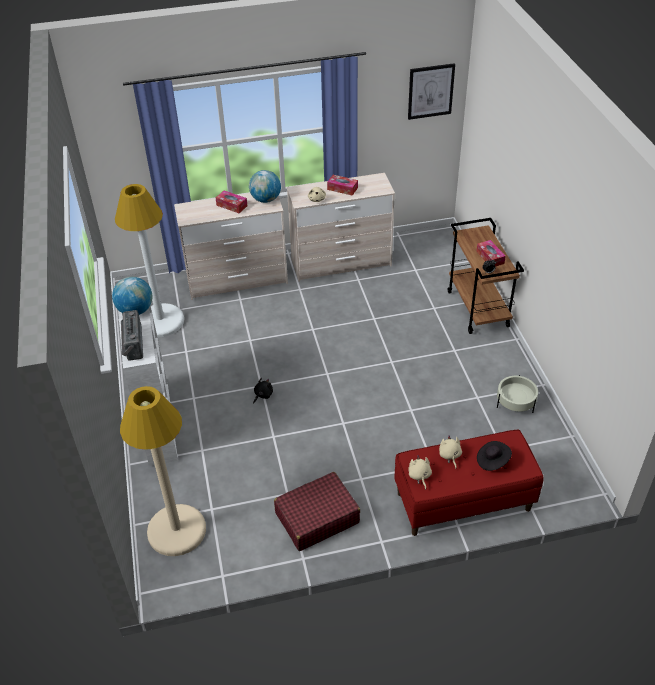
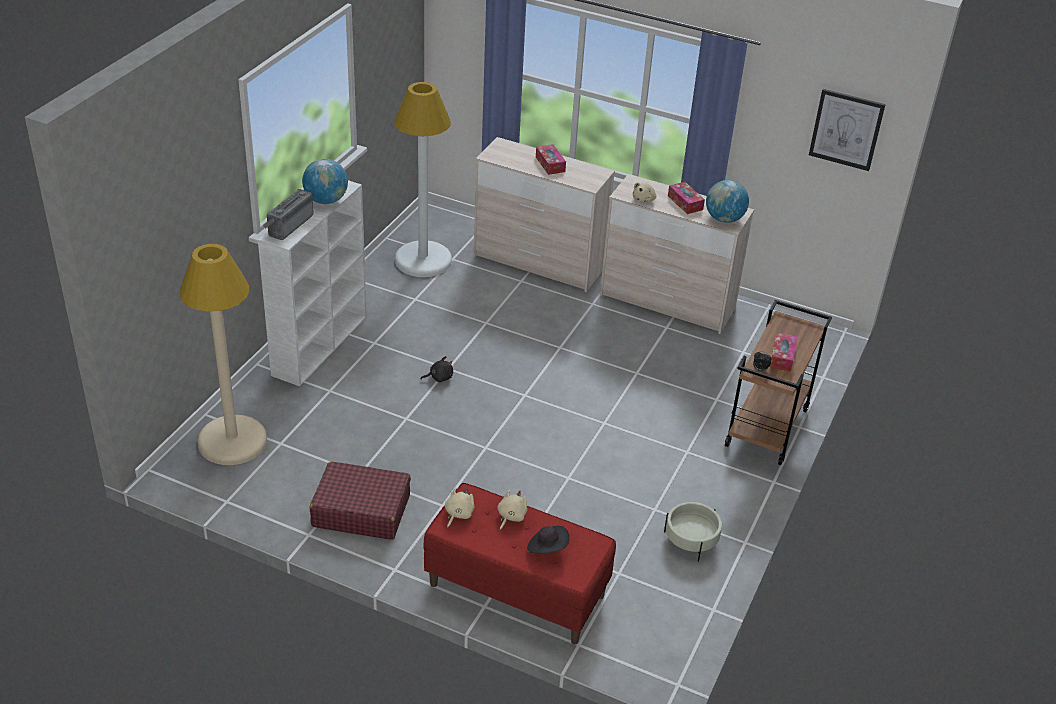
camera: 35 degrees right, 5 degrees down
(265, 199) = (591, 175): globe -> globe (724, 219)

